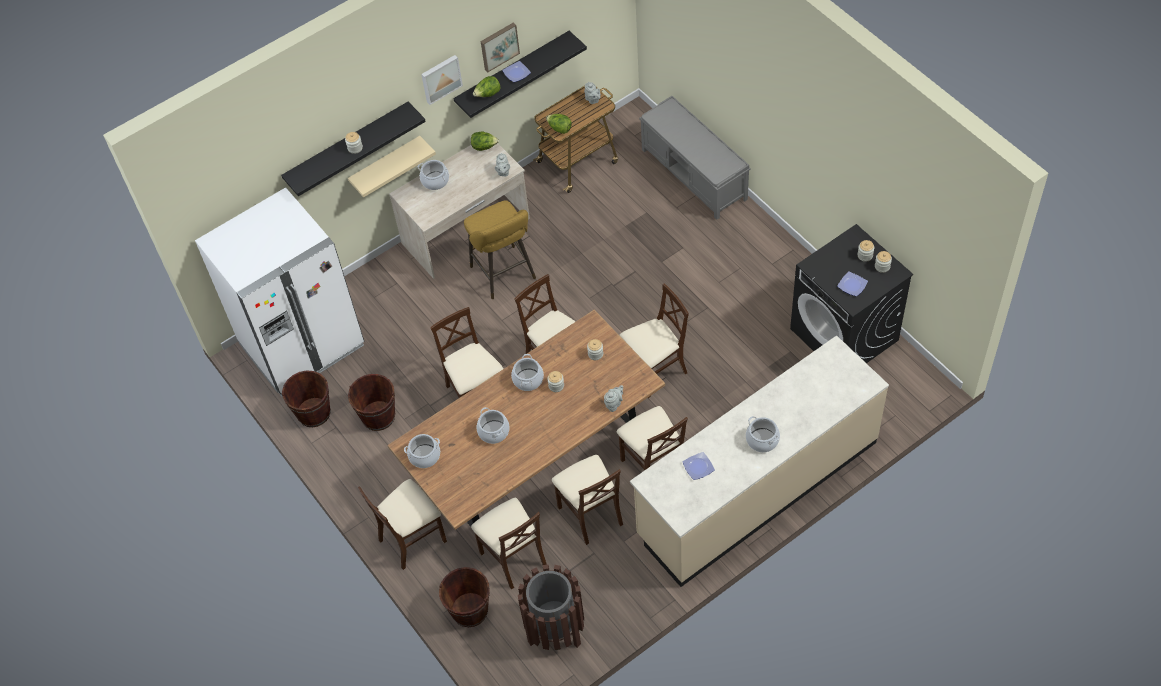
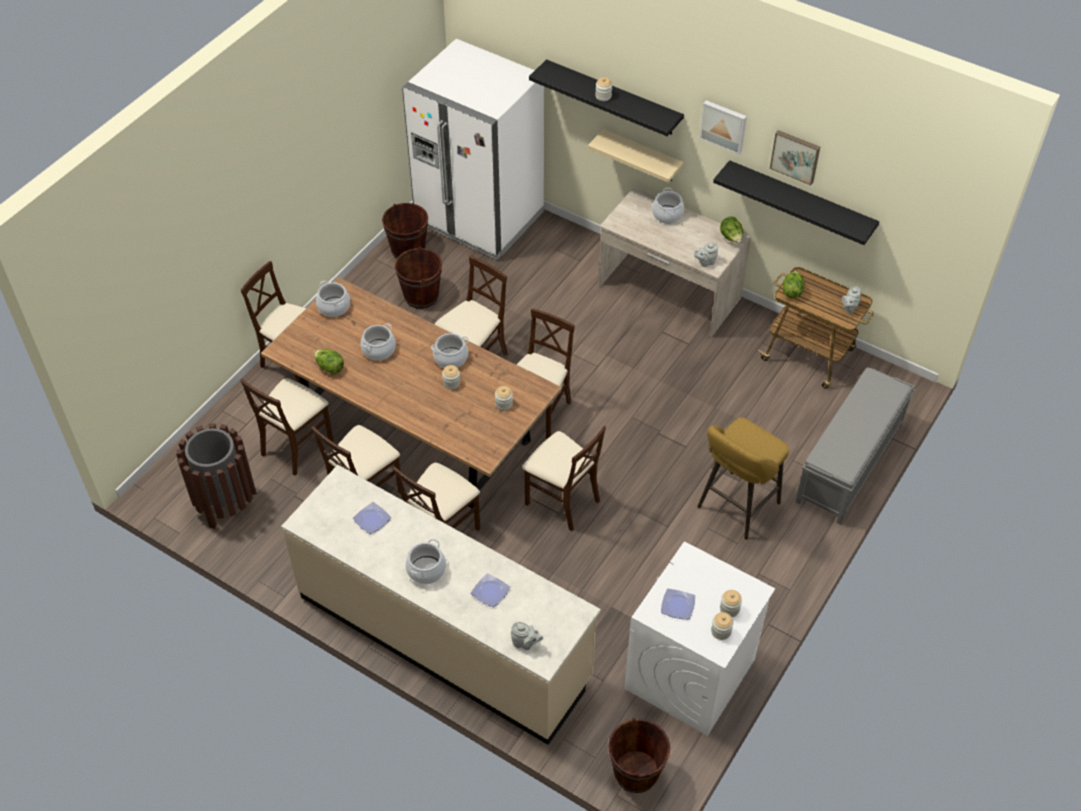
camera: 65 degrees right, 5 degrees down
(469, 610) = (229, 429): brown bucket -> brown bucket (636, 772)
(488, 94) = (748, 184): lettuce -> lettuce (330, 368)
(504, 275) = (628, 339): yellow stool -> yellow stool (735, 508)
(516, 73) = (791, 196): plate -> plate (490, 591)
(614, 404) = (446, 437): grey teapot -> grey teapot (525, 643)
(845, 335) = (690, 674): black washing machine -> white washing machine

